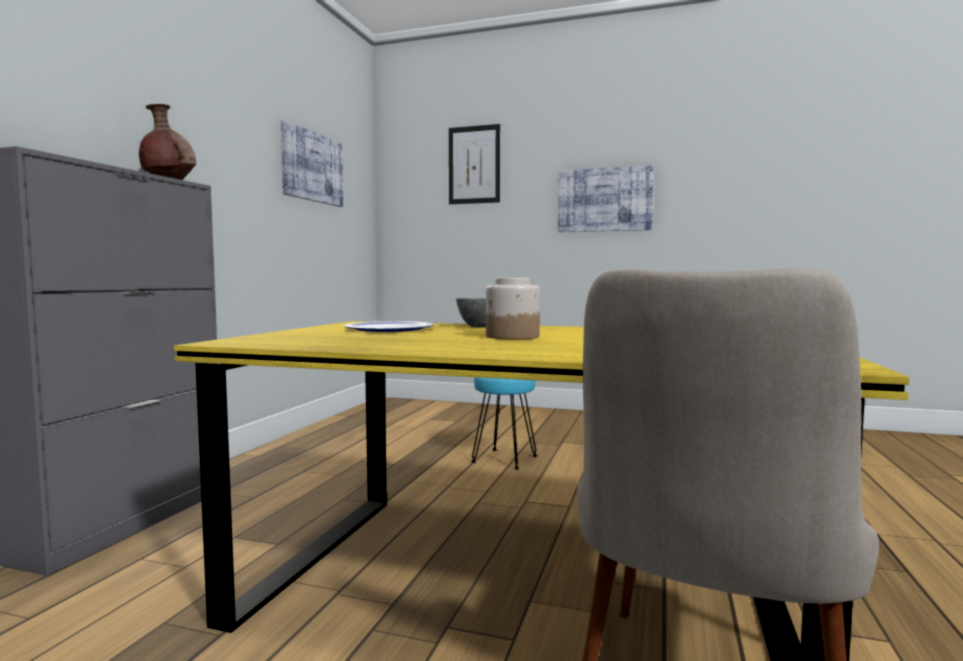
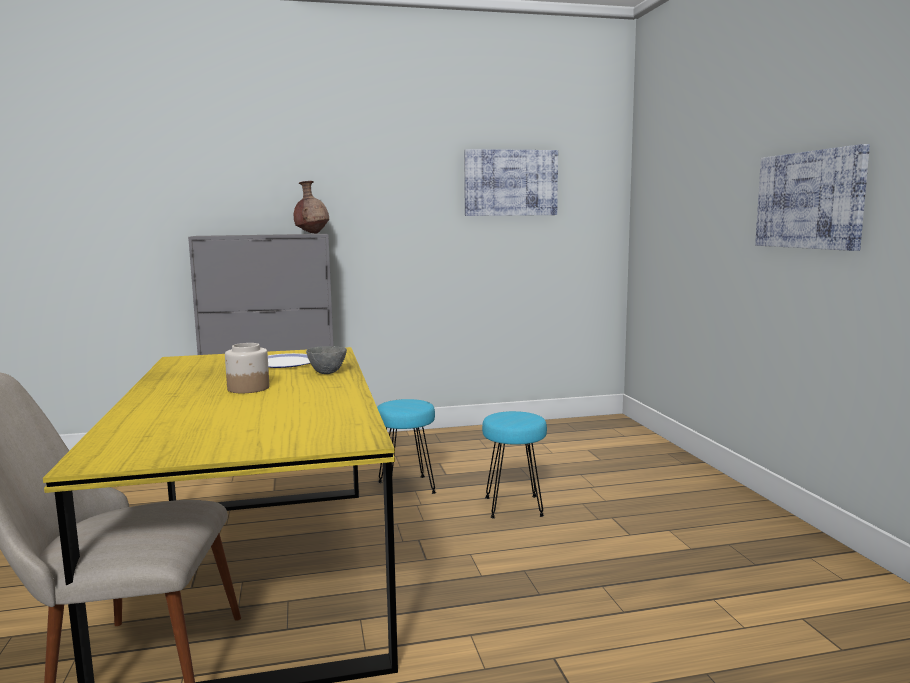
camera: 60 degrees right, 5 degrees up
(398, 482) = (407, 487): none -> turquoise stool
(474, 165) = (695, 153): picture -> none

